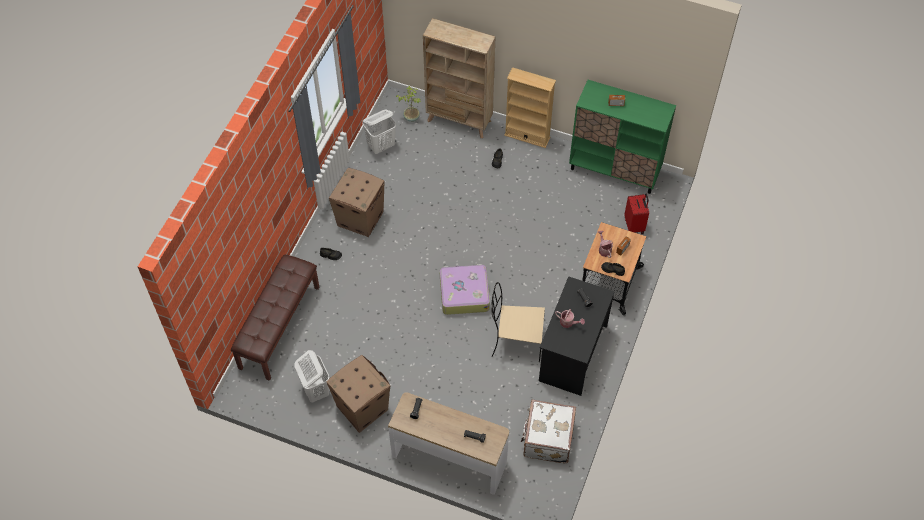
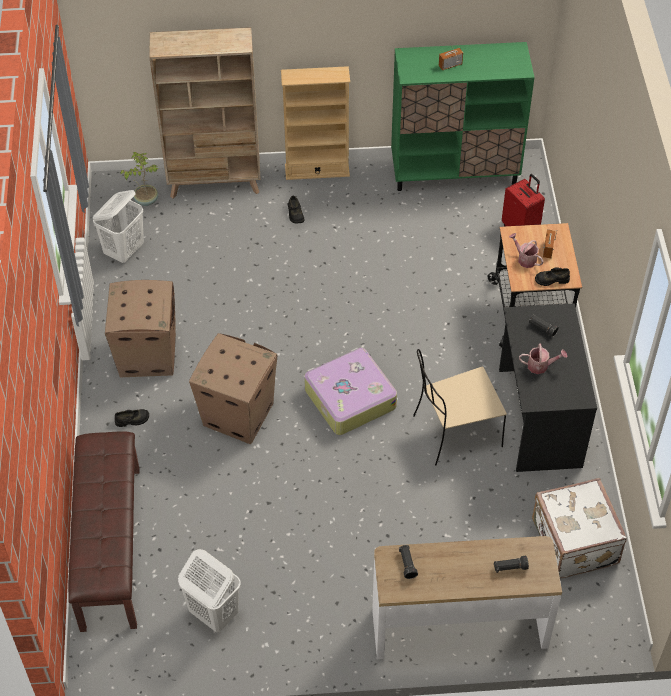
camera: 25 degrees left, 5 degrees down
(362, 407) = (294, 609): cardboard box -> cardboard box (237, 414)

